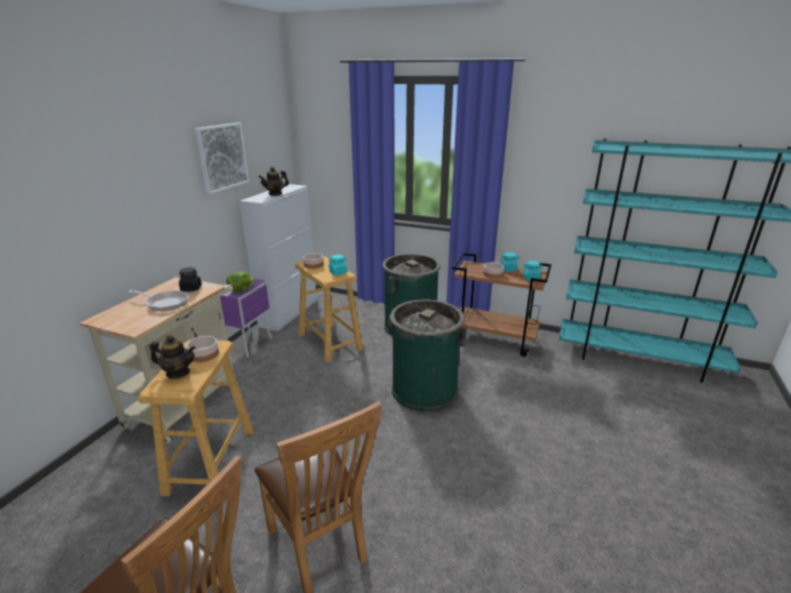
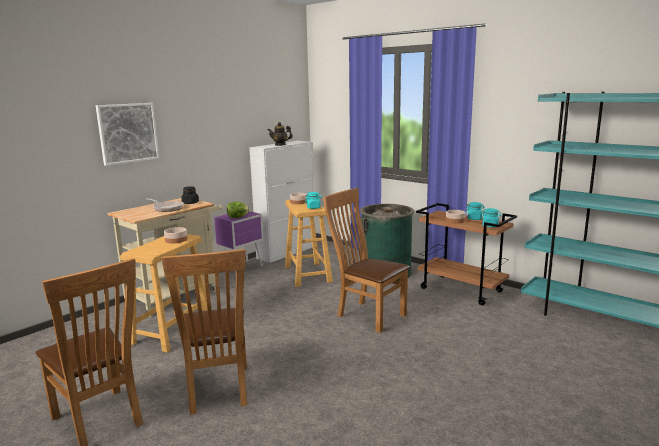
camera: 20 degrees right, 10 degrees down
(178, 373) = (152, 246): teapot -> none
(222, 157) = (238, 111): picture -> picture (128, 133)
(424, 389) = (367, 315): green trash can -> brown chair

